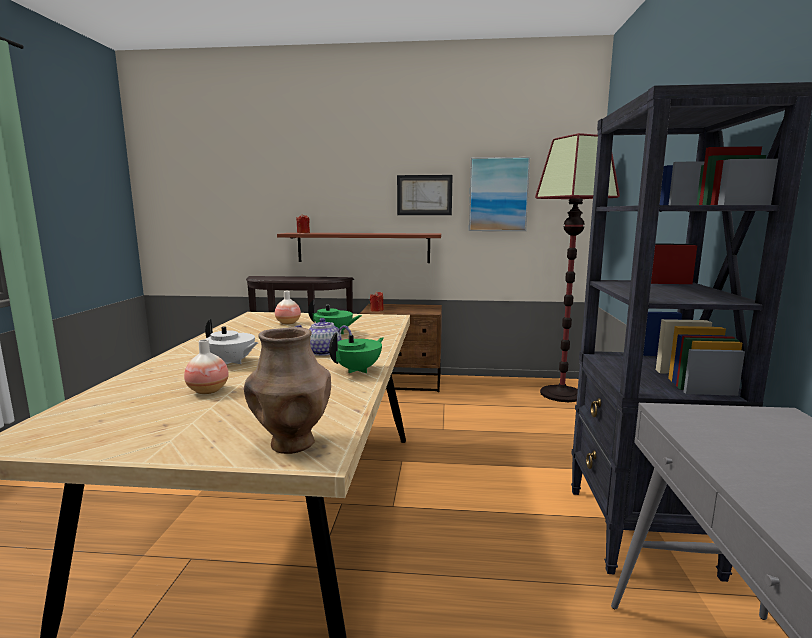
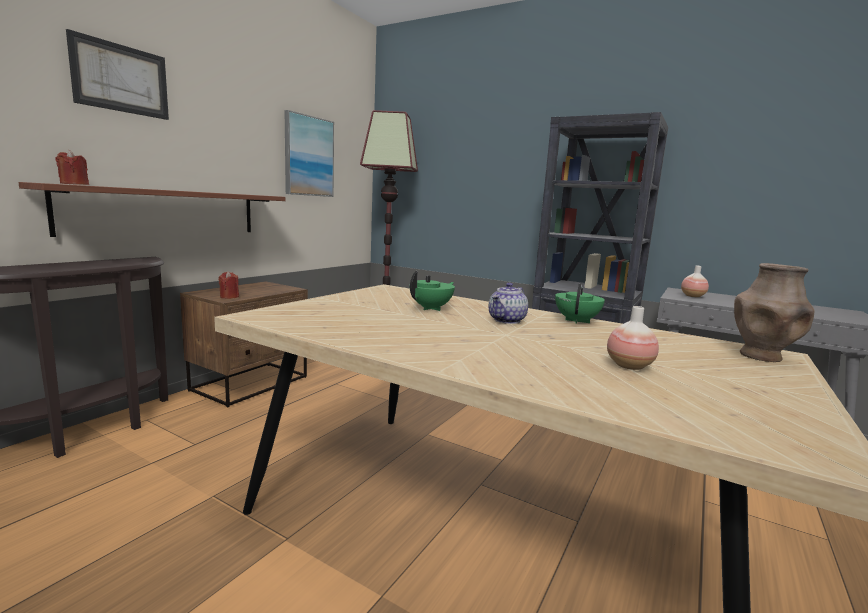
camera: 65 degrees left, 0 degrees up
(232, 362) = (519, 349): white teapot -> none
(288, 323) = (346, 312): vase -> vase (692, 296)
(358, 370) = (577, 321): green teapot -> green teapot turned 45 degrees clockwise
(424, 195) = (240, 146): picture -> picture (121, 78)

